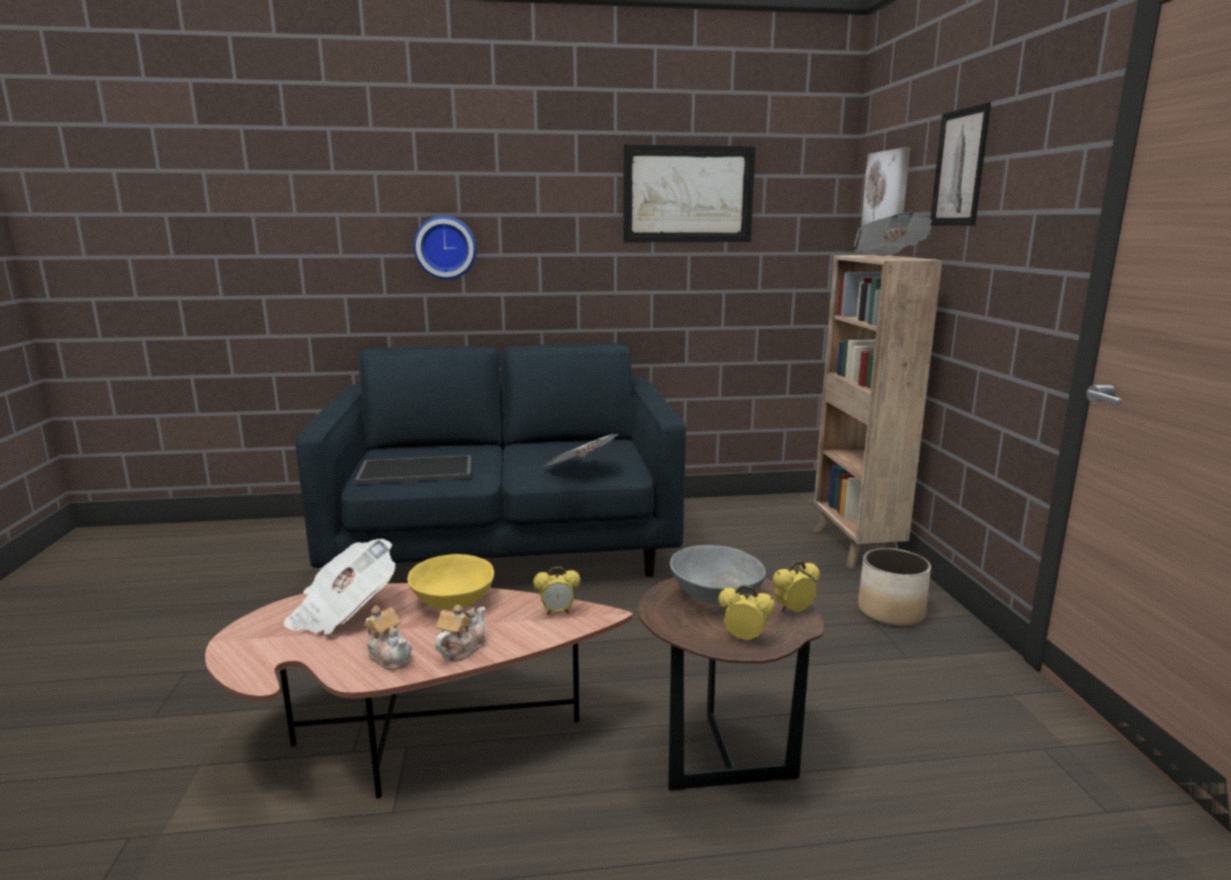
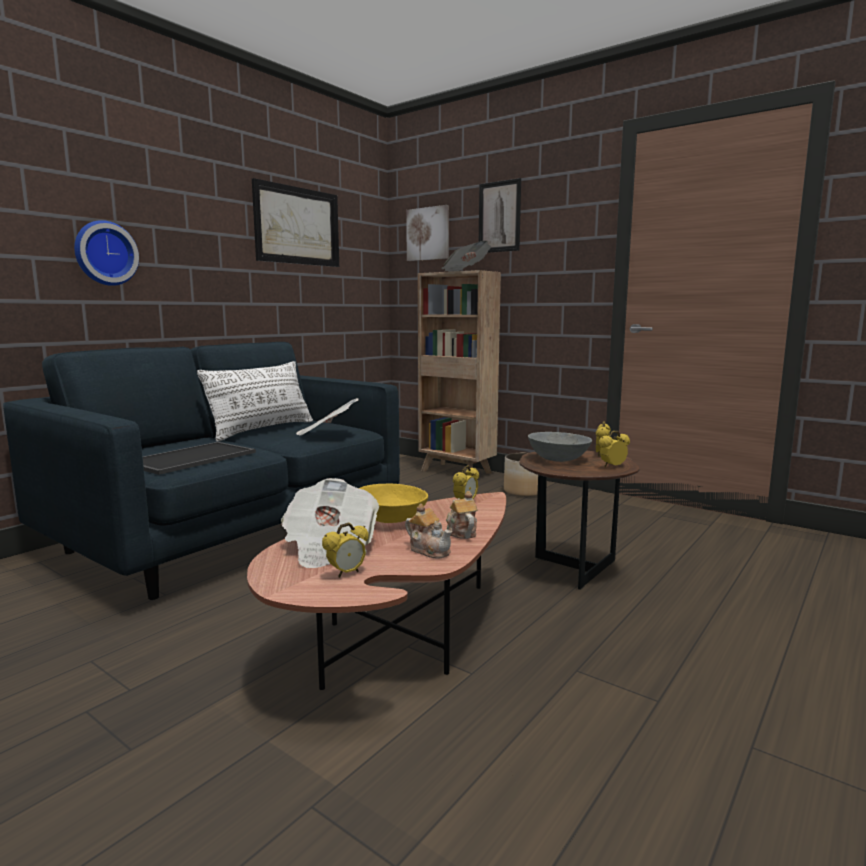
camera: 45 degrees left, 5 degrees down
(290, 647) = (346, 573): none -> alarm clock
(390, 656) = (429, 550): teapot -> teapot turned 45 degrees clockwise
(550, 446) = (262, 430): none -> white pillow

